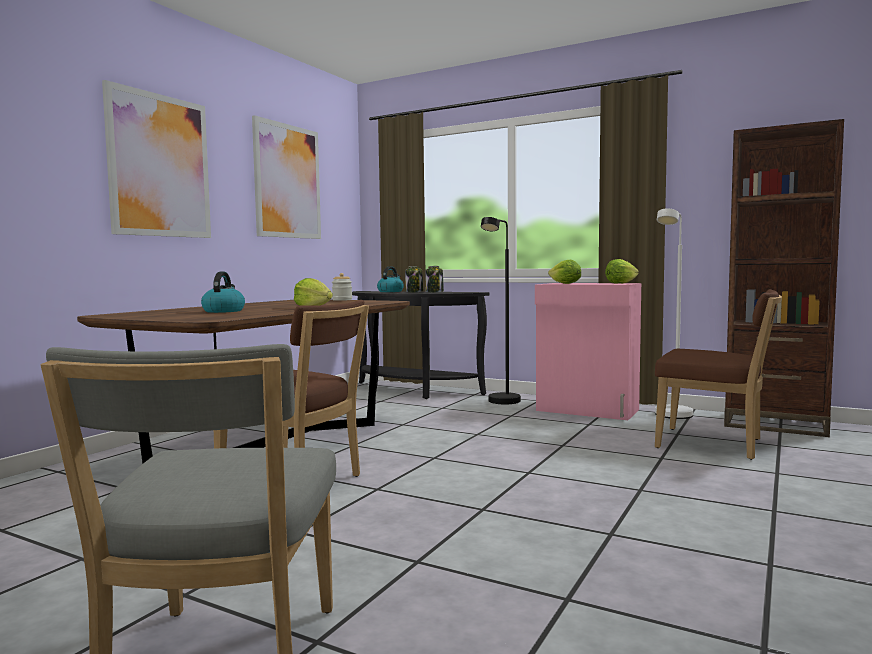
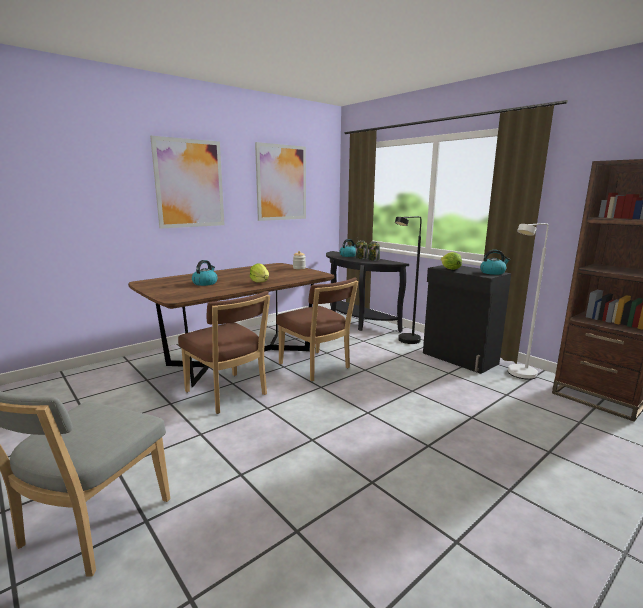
camera: 20 degrees right, 10 degrees up
(587, 410) = (459, 359): pink cabinet -> black cabinet
(621, 283) = (493, 272): lettuce -> kettle
(715, 444) = (526, 411): brown chair -> brown chair (316, 367)

